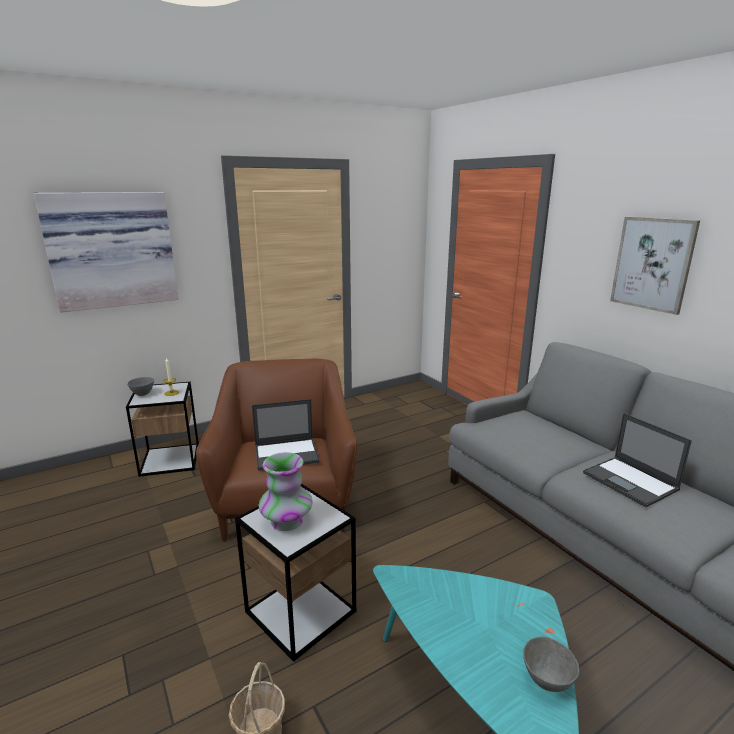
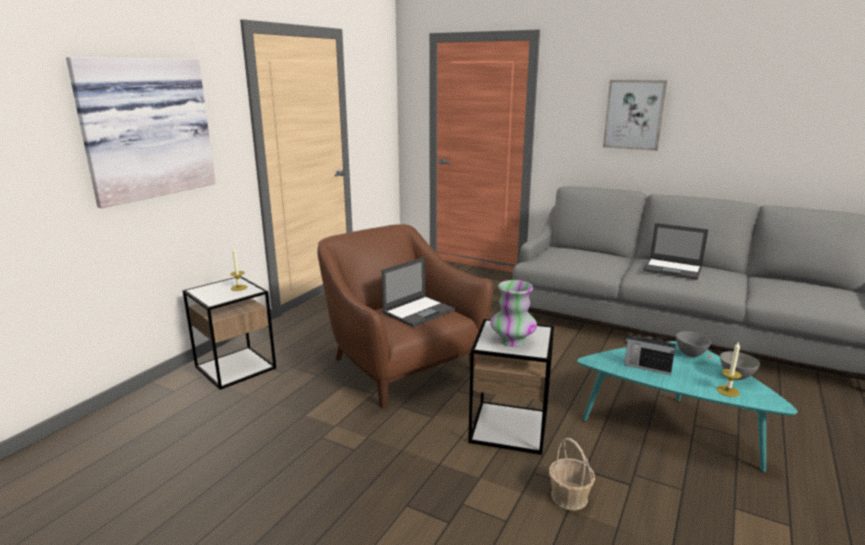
camera: 30 degrees left, 0 degrees up
(143, 394) = (207, 295): grey bowl -> grey bowl (690, 354)
(440, 611) = (646, 367): none -> radio
(504, 699) = (728, 391): none -> candle

